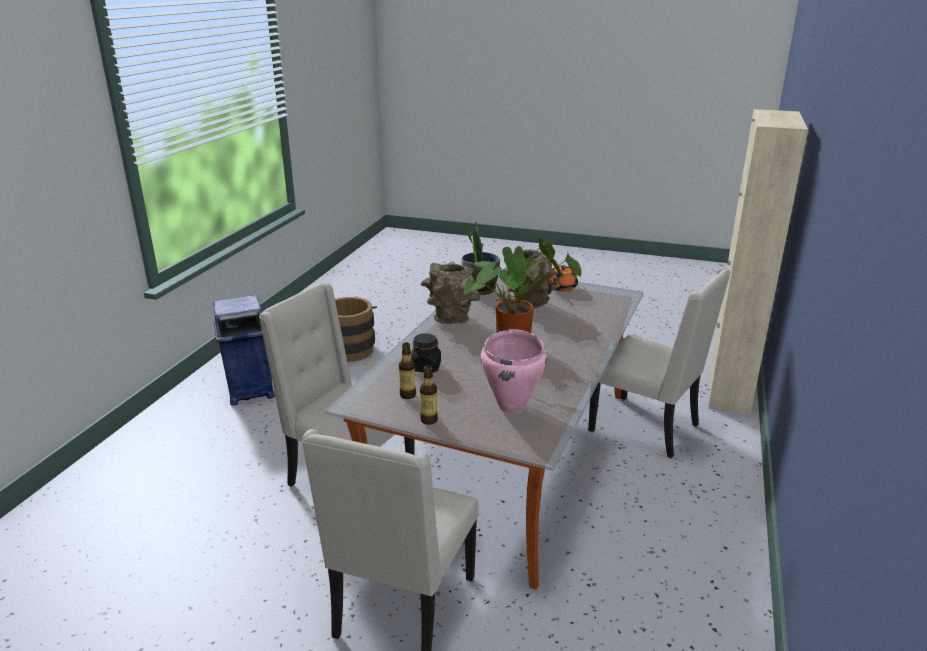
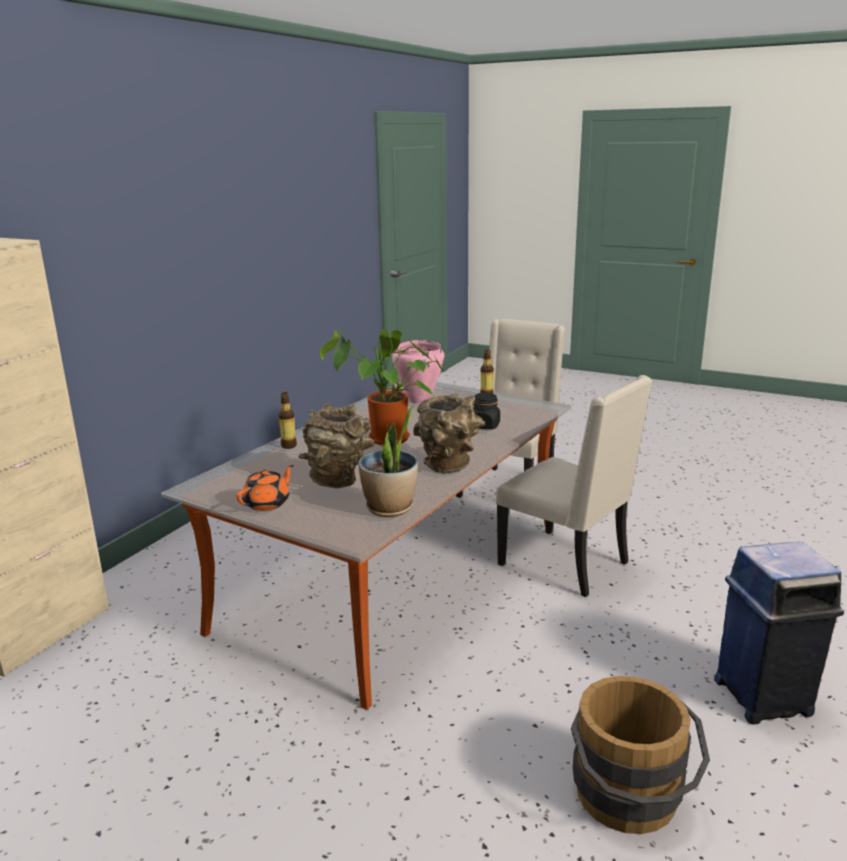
camera: 170 degrees left, 5 degrees down
(408, 395) = (502, 409): bottle -> bottle (288, 446)
(647, 428) = (215, 590): beige chair -> none

